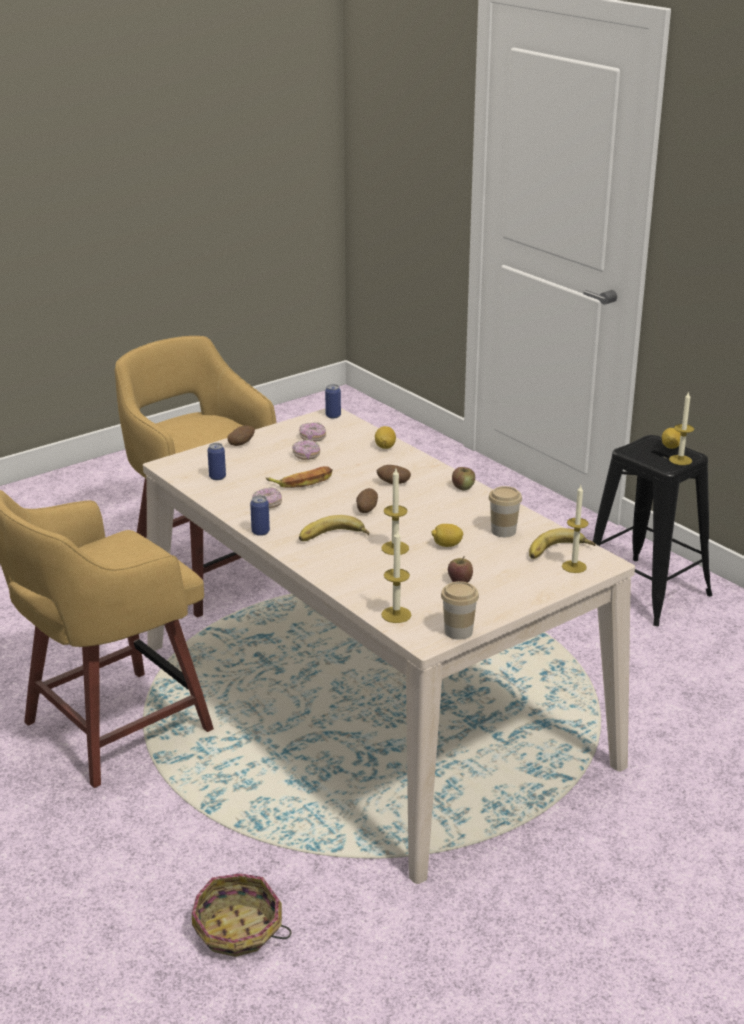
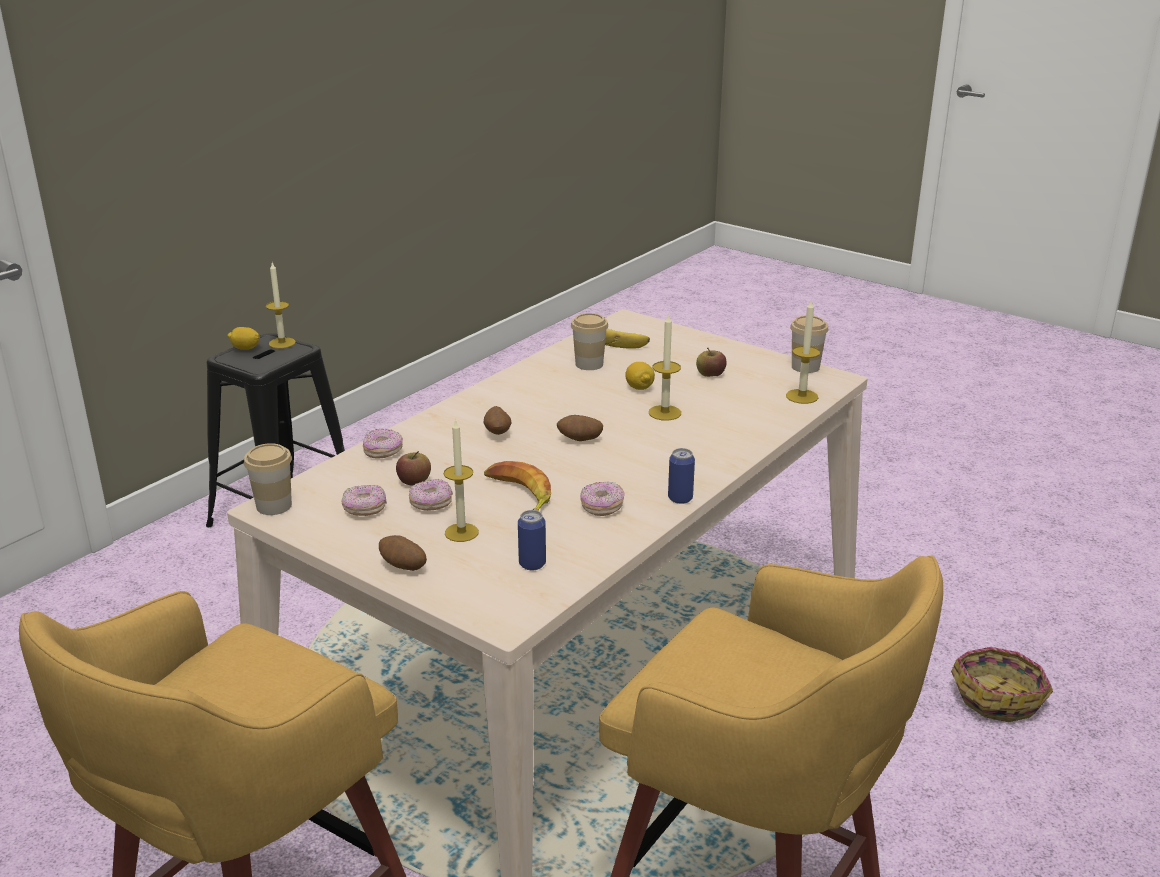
camera: 105 degrees left, 0 degrees up
(333, 416) = (274, 506): can -> cup
(333, 538) = (664, 450): banana -> none
(385, 447) = (383, 452): lemon -> donut
(463, 487) = (490, 393): apple -> apple (414, 481)
(574, 566) = (643, 330): candle -> candle (461, 532)

